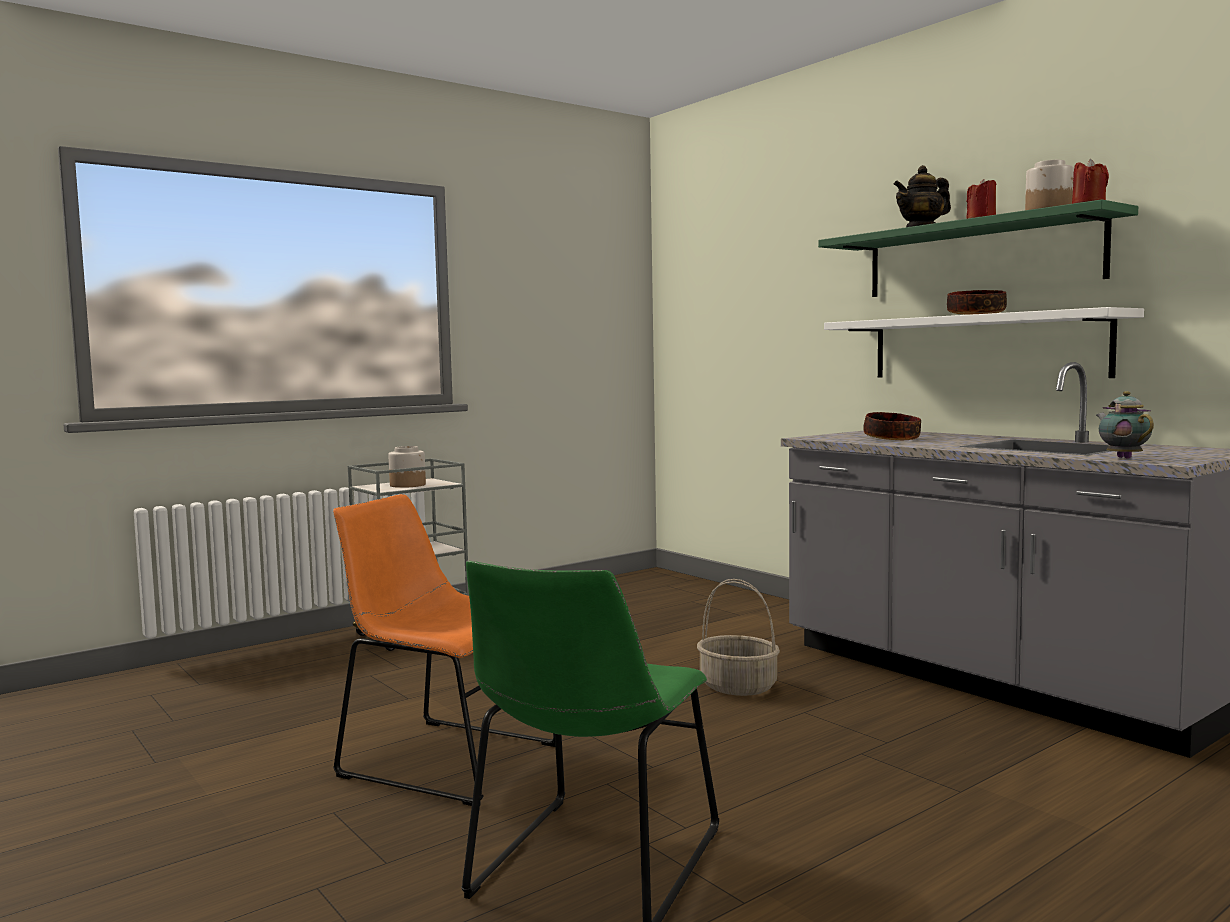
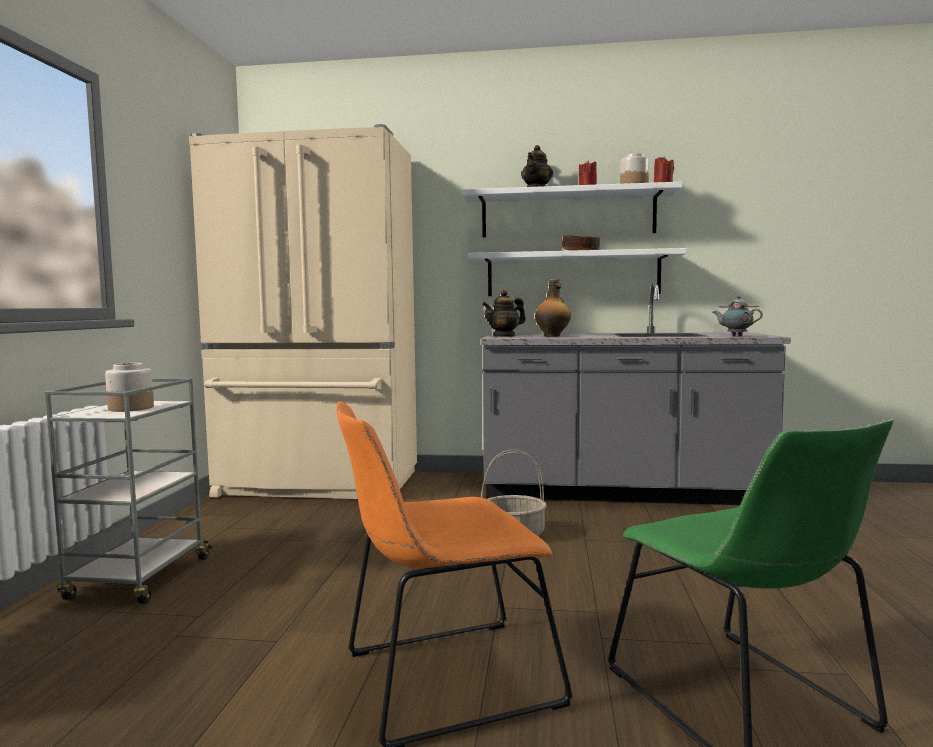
camera: 45 degrees left, 0 degrees up
(673, 594) = (318, 485): none -> beige fridge
(840, 435) = (504, 336): none -> teapot
(891, 439) = (552, 336): bowl -> bottle
(979, 258) = (567, 214): green shelf -> white shelf

